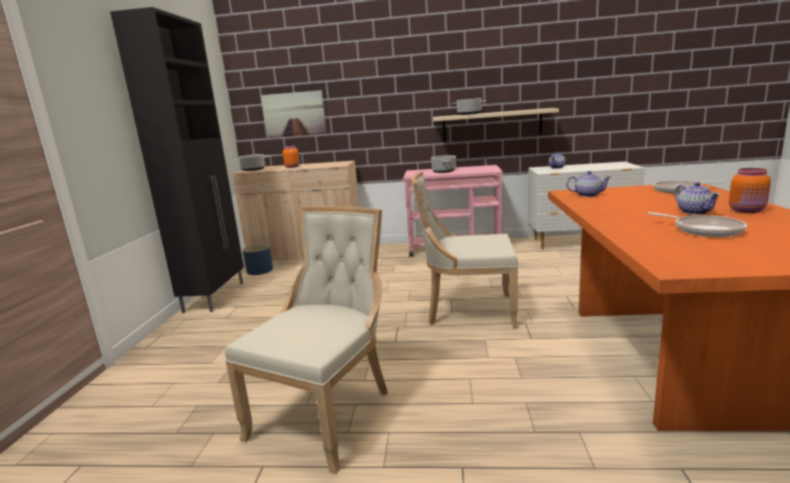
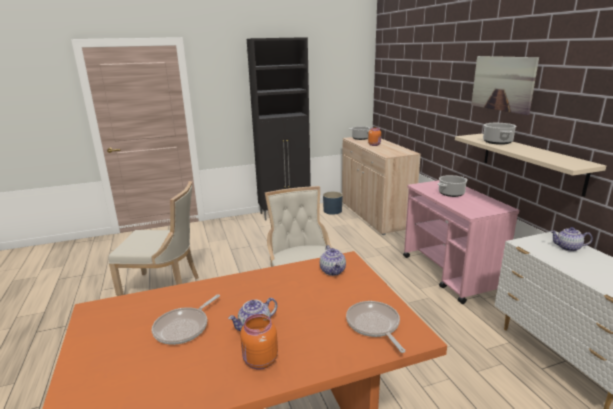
camera: 65 degrees right, 5 degrees up
(294, 114) = (399, 101): picture -> picture (502, 83)

